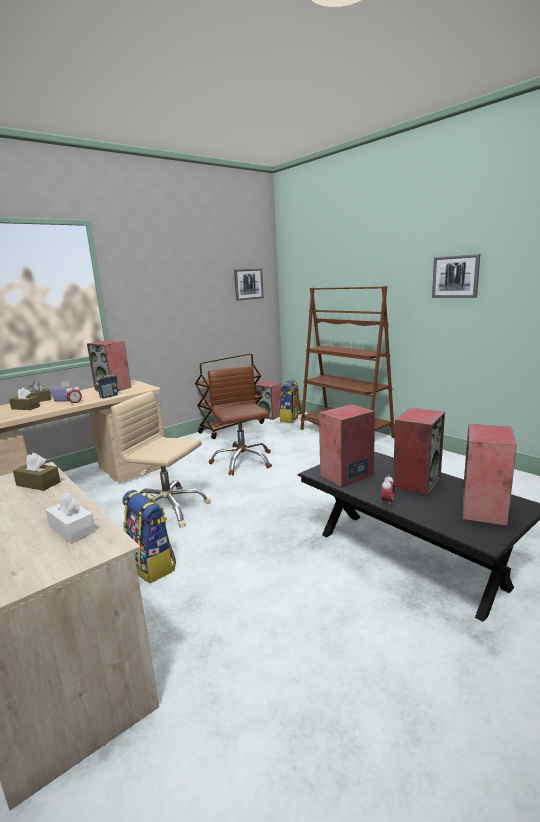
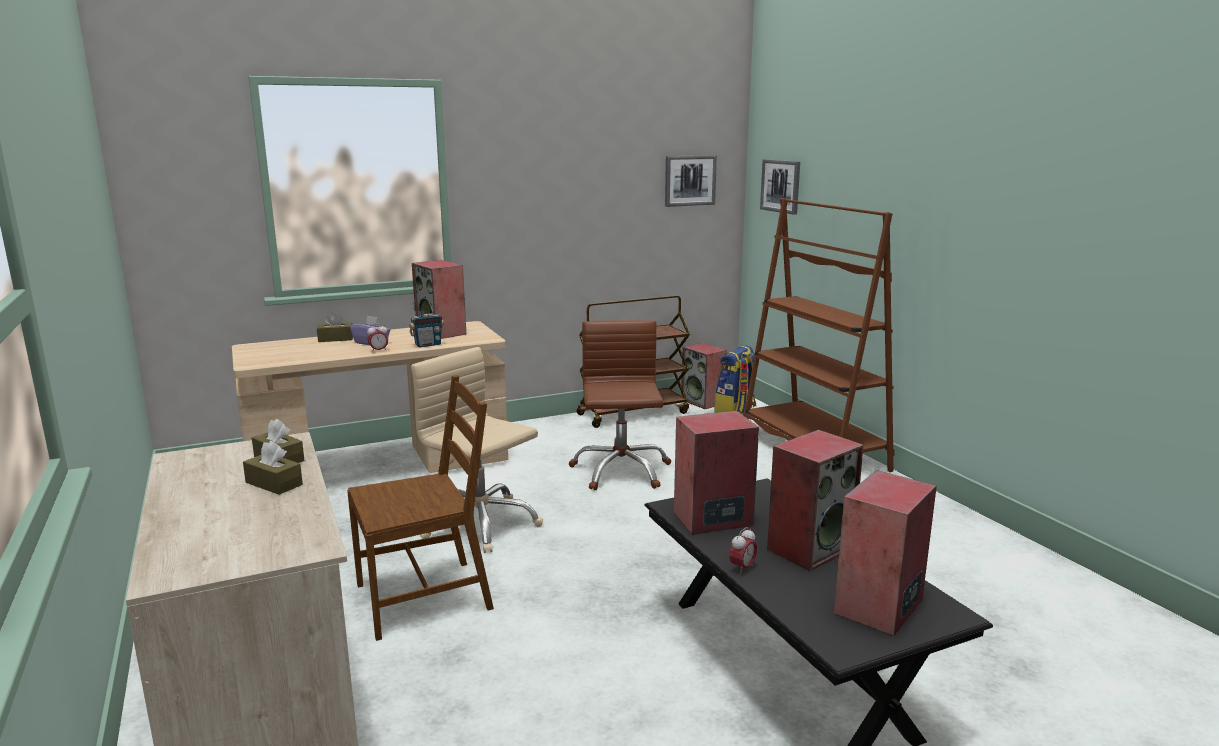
camera: 15 degrees right, 0 degrees up
(25, 408) = (314, 348): brown tissue box -> brown tissue box (274, 483)
(72, 529) = (286, 522): white tissue box -> none
(152, 565) = (425, 597): backpack -> brown chair
(455, 276) = (1008, 209): picture -> picture (781, 186)

